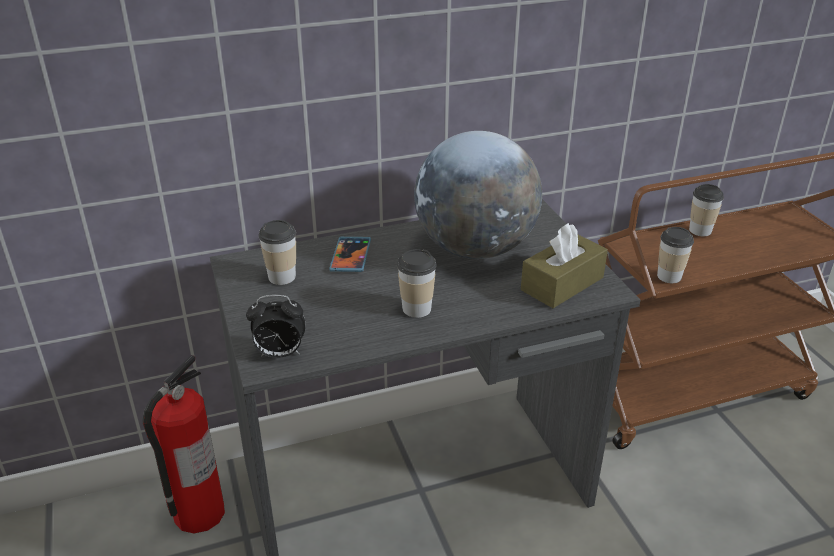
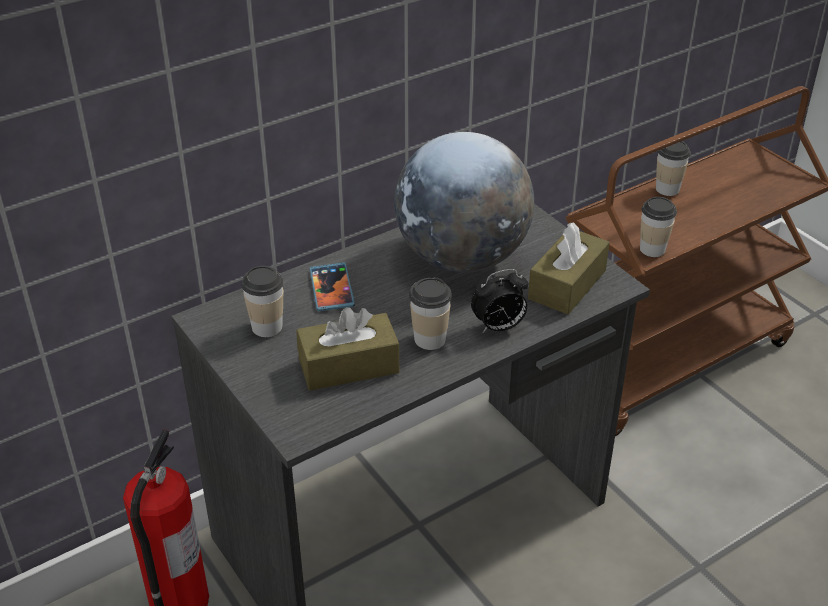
camera: 15 degrees left, 5 degrees up
(279, 354) = (308, 417): alarm clock -> alarm clock (498, 327)
(335, 318) = (348, 366): none -> brown tissue box

